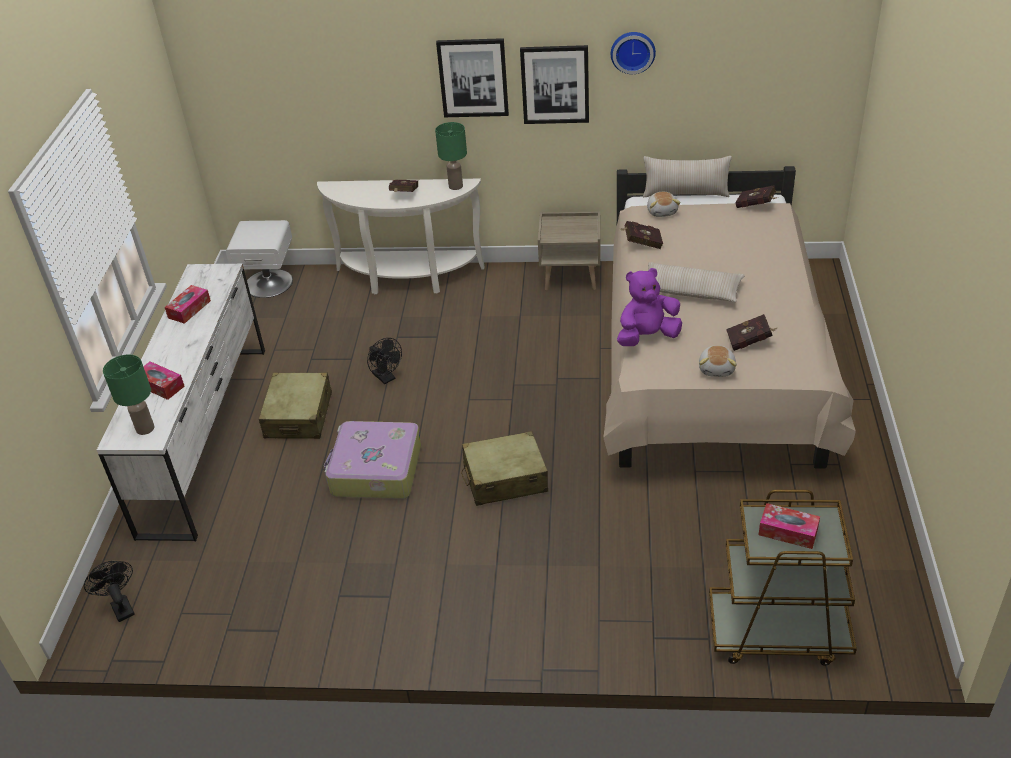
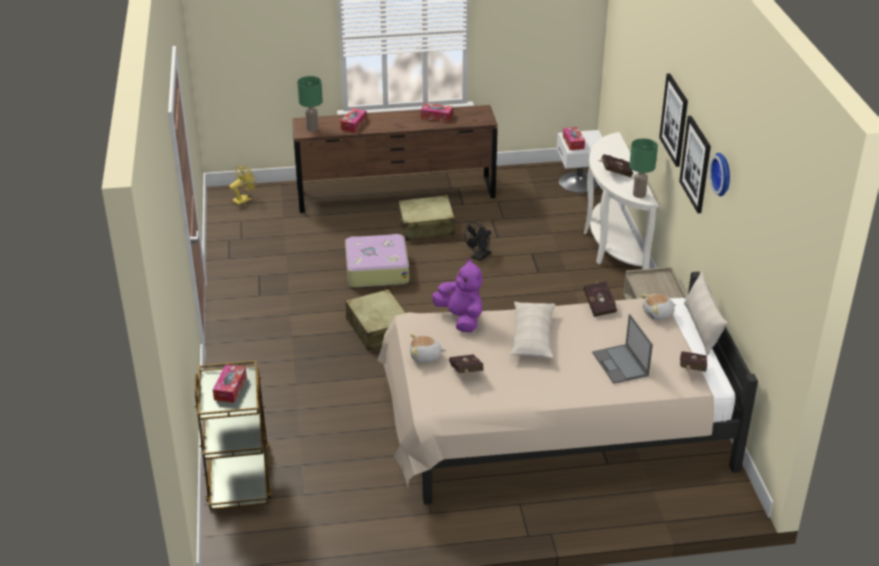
camera: 75 degrees right, 5 degrees down
(120, 606) = (244, 199): black fan -> yellow fan
(206, 437) = (396, 194): white dresser -> brown dresser
(258, 241) = (573, 142): none -> tissue box
(744, 243) = (620, 364): none -> laptop

